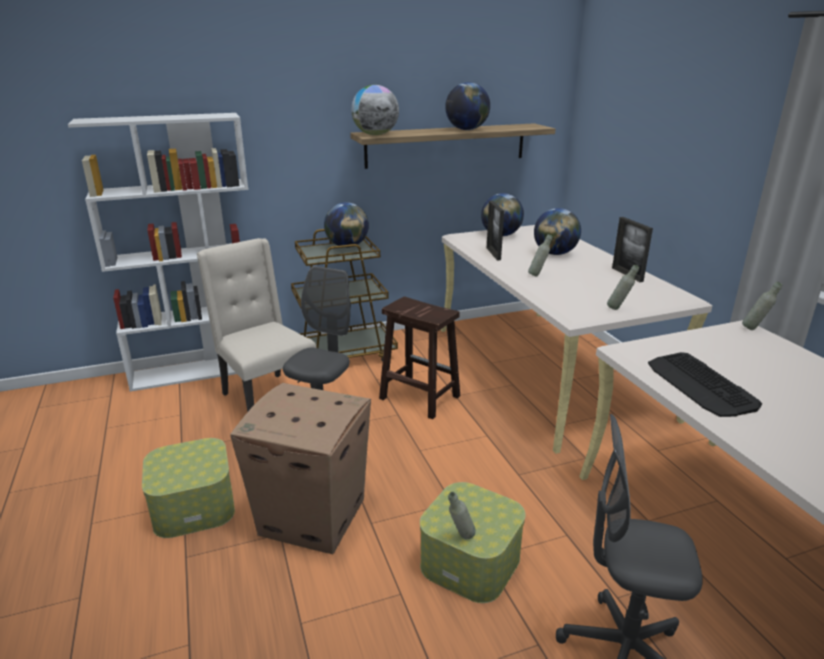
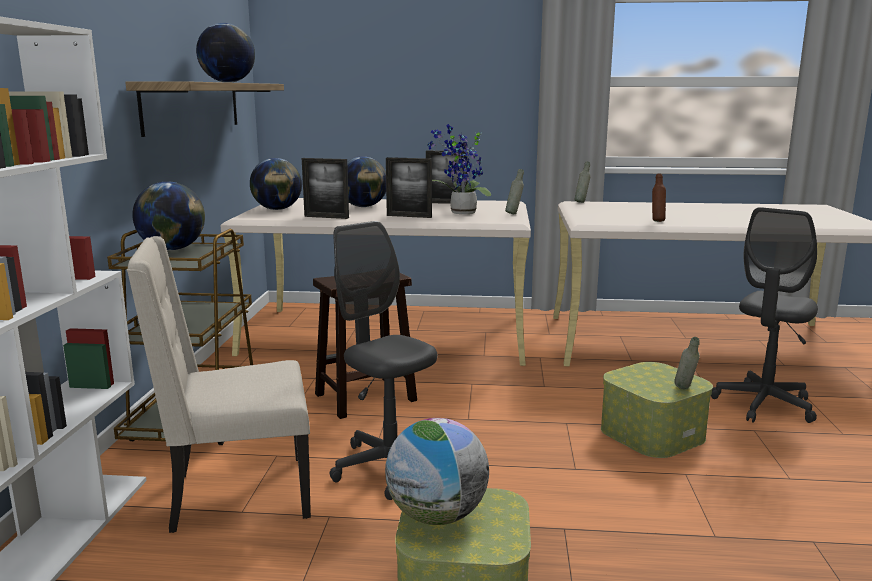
camera: 65 degrees left, 10 degrees down
(314, 516) = (544, 500): cardboard box -> none
(375, 135) = (177, 81): globe -> globe (437, 516)
(538, 275) = (409, 216): grey bottle -> picture frame
(583, 289) = (460, 213): none -> potted plant
(700, 385) = (657, 221): keyboard -> brown bottle

